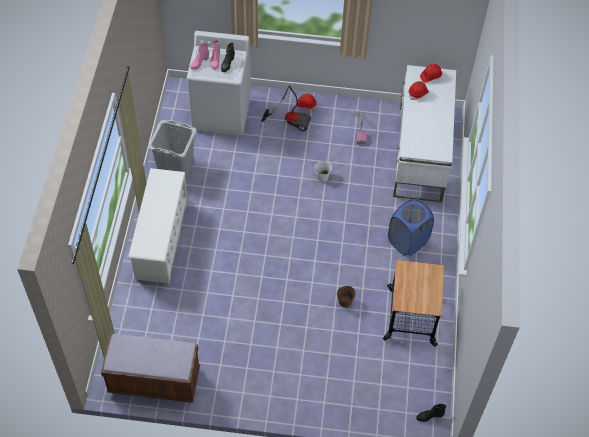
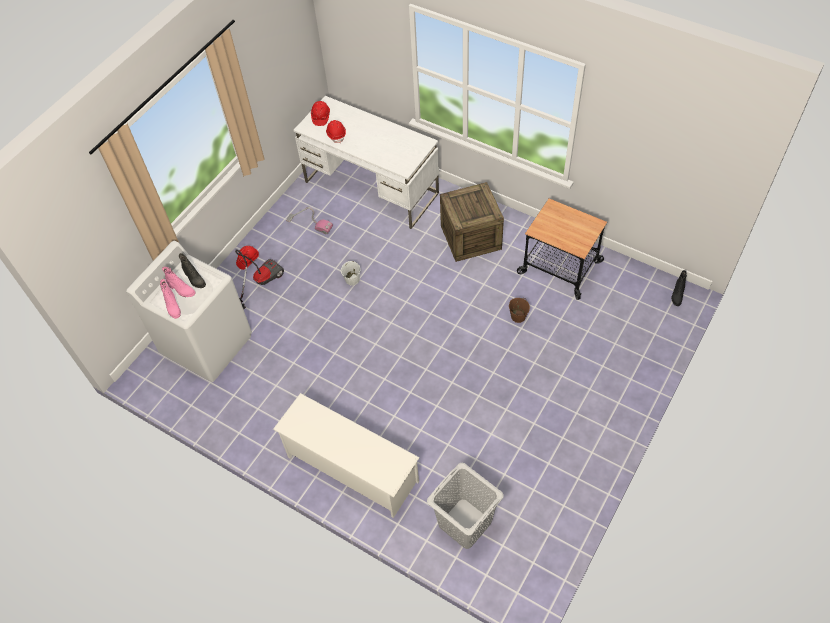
camera: 60 degrees left, 0 degrees up
(154, 381) = (543, 541): brown bench -> none
(175, 167) = (256, 419): grey laundry basket -> grey laundry basket (465, 523)
(407, 241) = (470, 237): blue laundry basket -> crate

